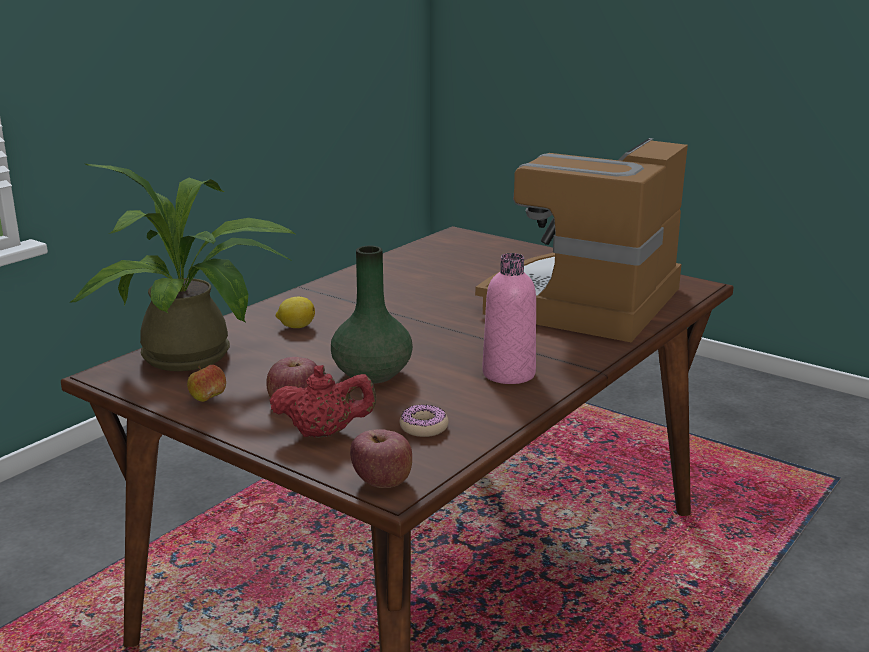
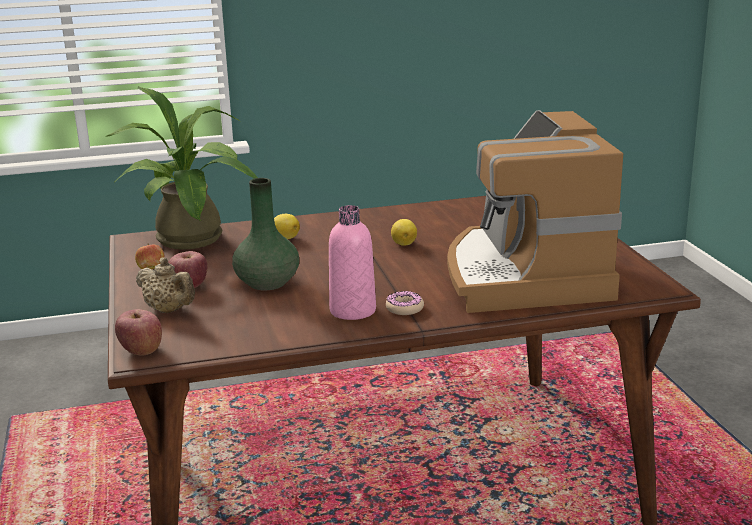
camera: 40 degrees right, 0 degrees up
(324, 433) = (169, 310): red teapot -> beige teapot
(424, 427) = (228, 327): donut -> donut (404, 308)
(427, 302) = (404, 244): none -> lemon
(585, 302) = (524, 276): coffee machine -> coffee machine turned 75 degrees counterclockwise

